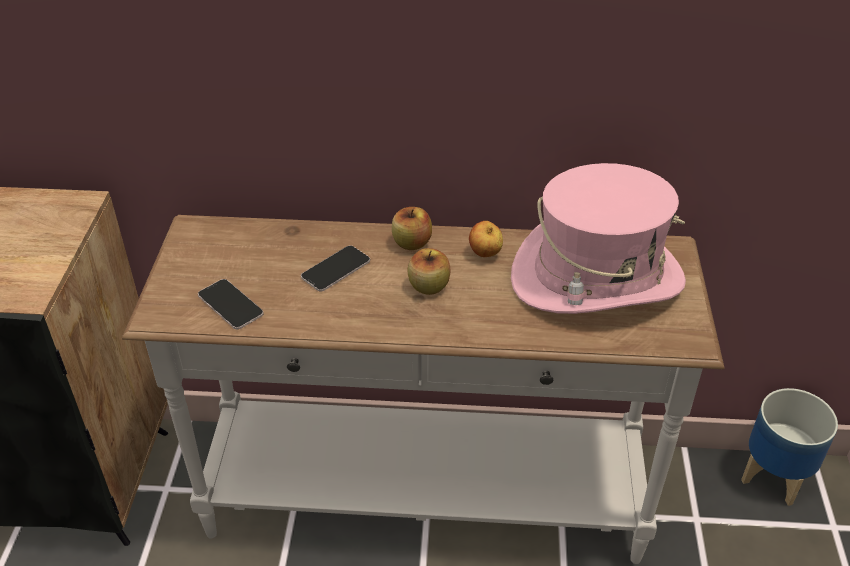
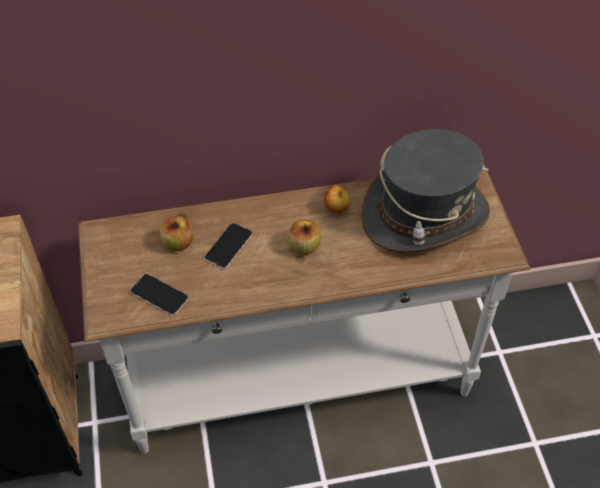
camera: 15 degrees left, 10 degrees up
(412, 243) = (278, 210): apple -> apple (178, 243)
(597, 279) = (424, 214): pink hat -> grey hat
(775, 477) = (547, 306): planter -> none

